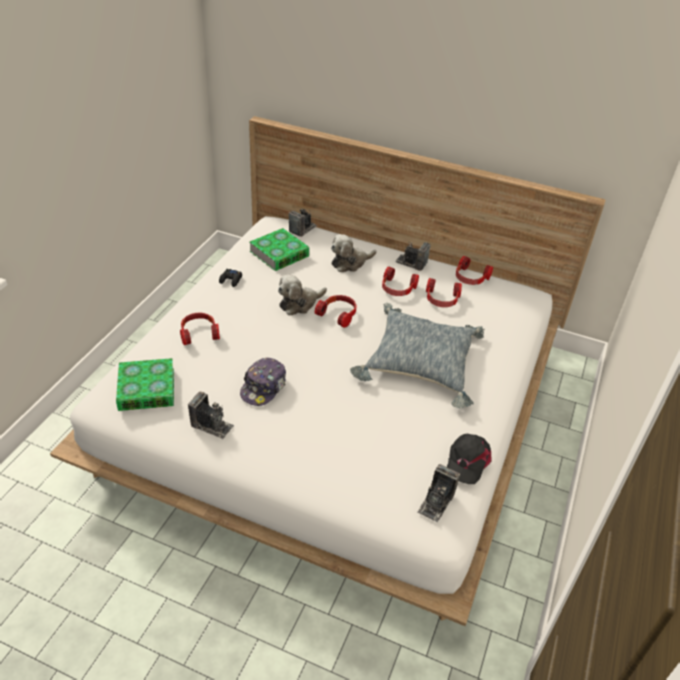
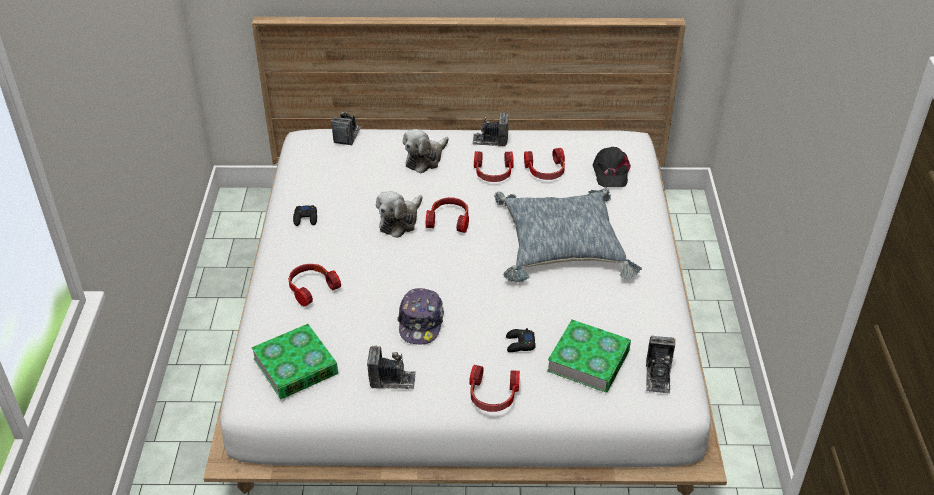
camera: 20 degrees left, 0 degrees up
(279, 254) = (340, 172): book -> book (588, 361)
(332, 432) = (520, 344): none -> black game controller
(467, 461) = (664, 327): black cap -> black cap (610, 172)
(470, 278) = (560, 139): headphones -> headphones (493, 396)

